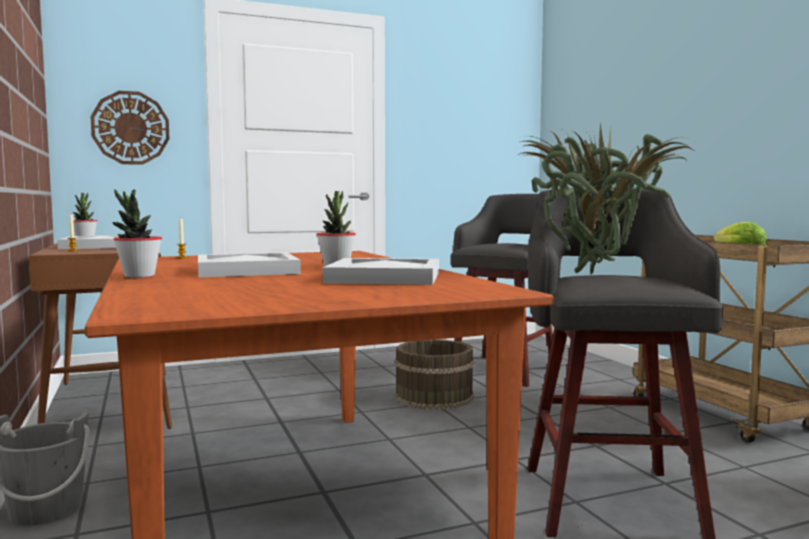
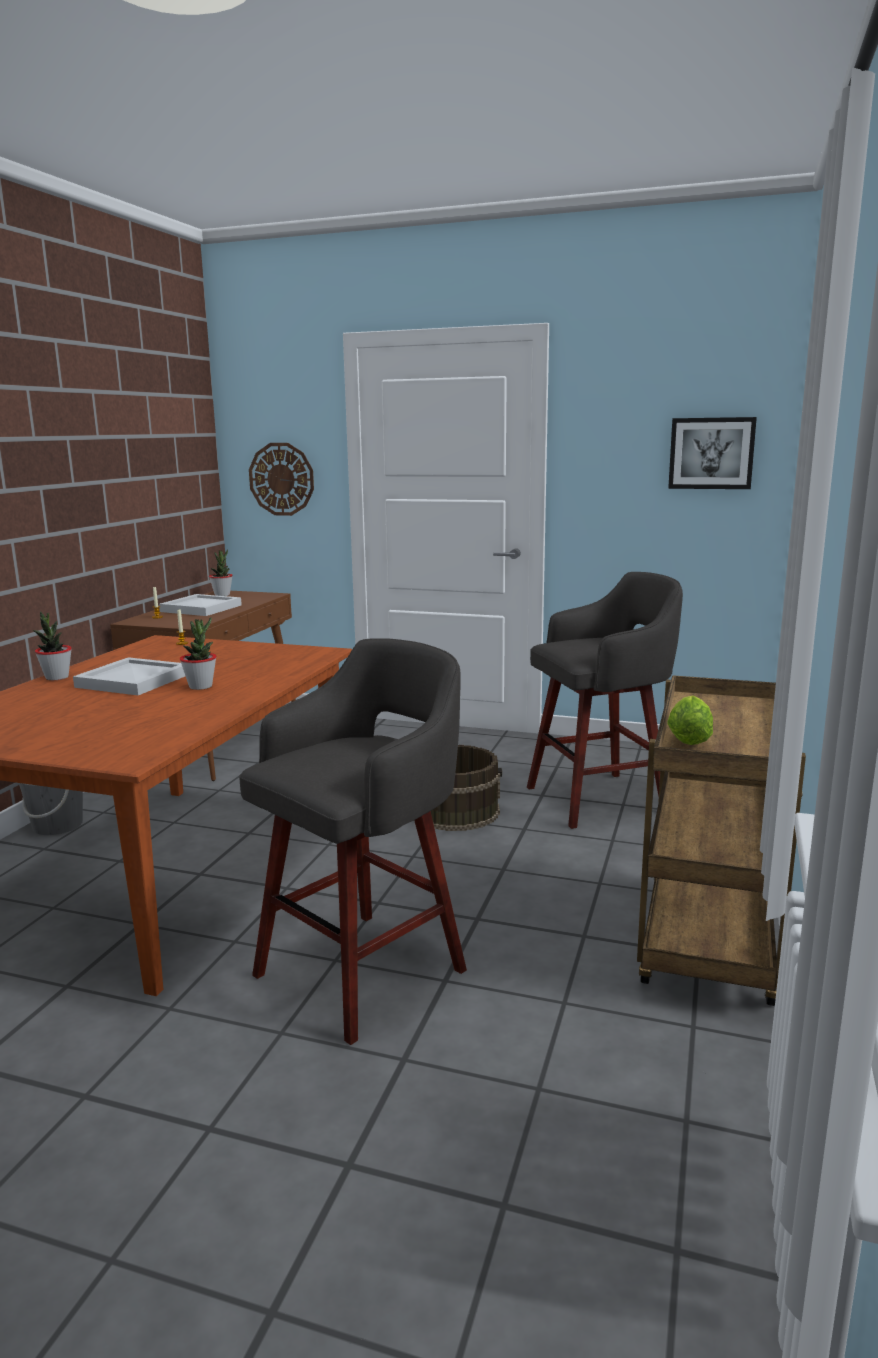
camera: 40 degrees right, 10 degrees up
(386, 277) = (158, 716): white tray -> none
(494, 122) = (711, 453): none -> picture
(600, 275) = (353, 746): potted plant -> none

